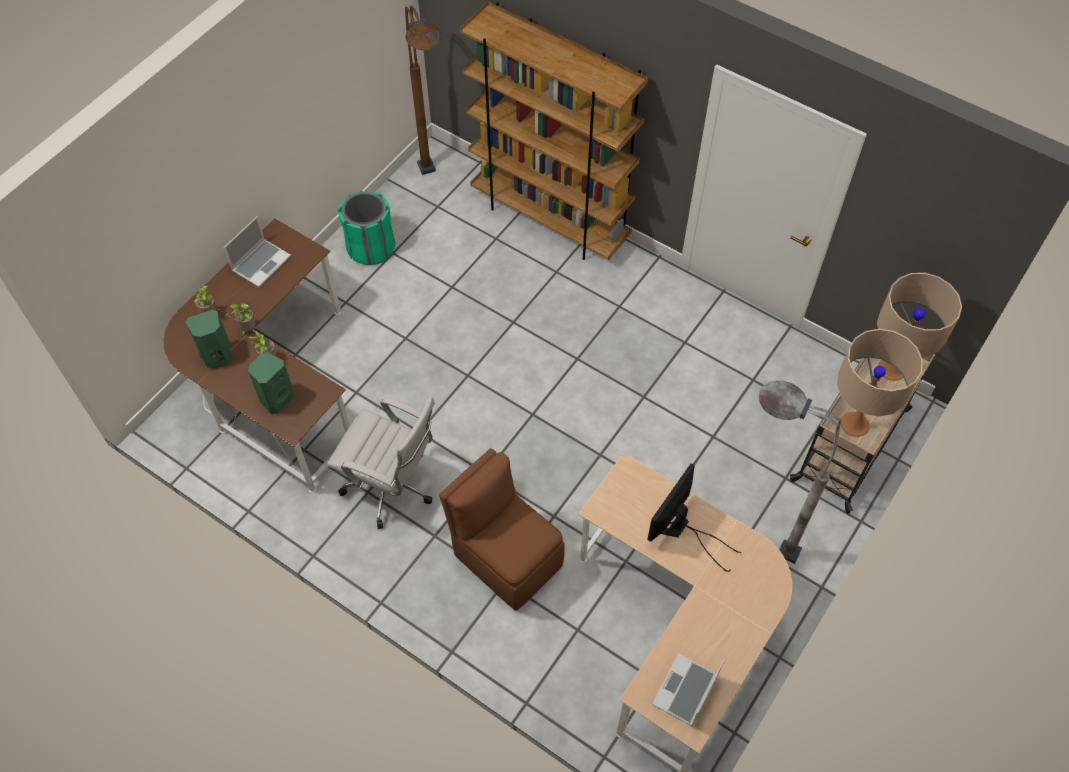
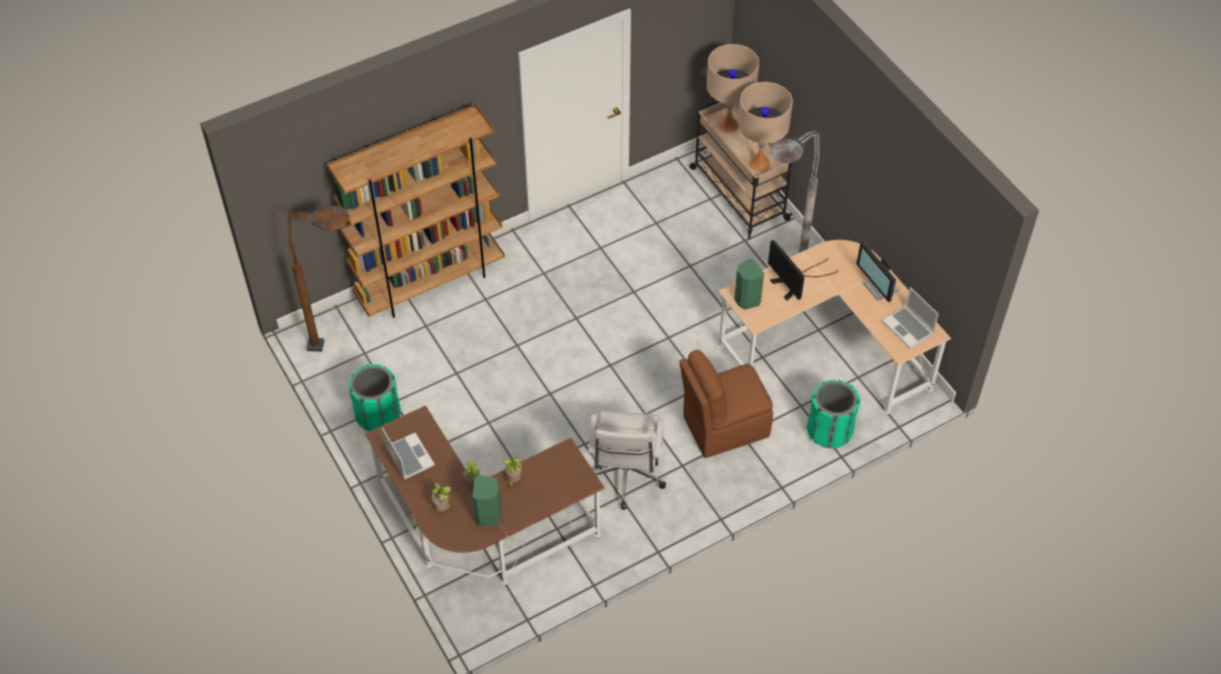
camera: 65 degrees left, 5 degrees down
(276, 398) = (554, 485): green speaker -> green speaker (746, 300)
(393, 487) = (625, 478): white office chair -> white office chair turned 135 degrees clockwise
(557, 675) = (829, 430): none -> green trash can
(732, 632) = (879, 287): none -> monitor

